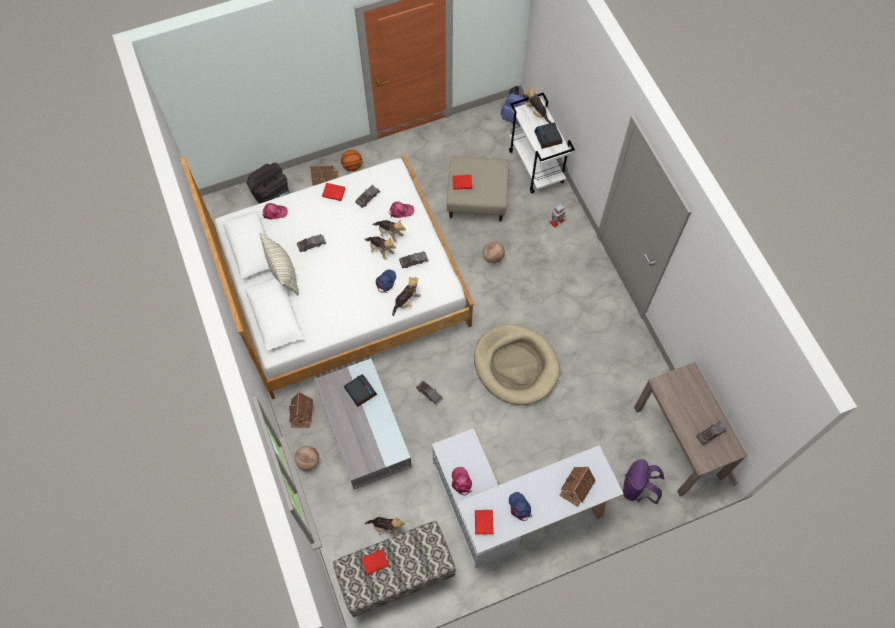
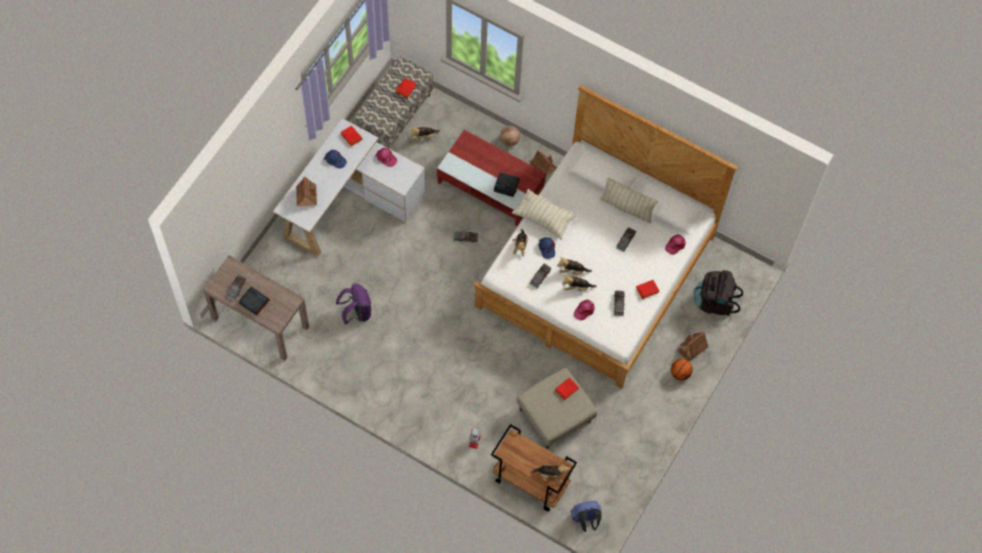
camera: 140 degrees right, 0 degrees up
(363, 312) = (544, 218): none -> pillow
(364, 429) = (490, 185): grey coffee table -> red coffee table
(493, 257) = (501, 373): basketball -> none
(516, 365) = (418, 299): beige dog bed -> none
(536, 167) = (529, 481): white cart -> brown cart
(548, 138) = (521, 456): alarm clock -> alarm clock (254, 302)
(637, 488) = (270, 270): purple backpack -> purple backpack (356, 313)

